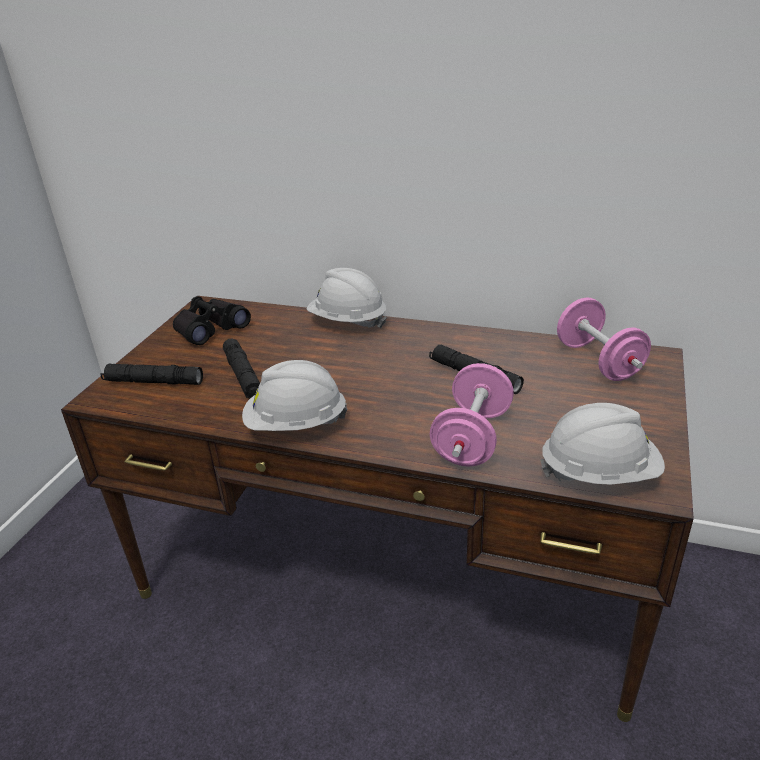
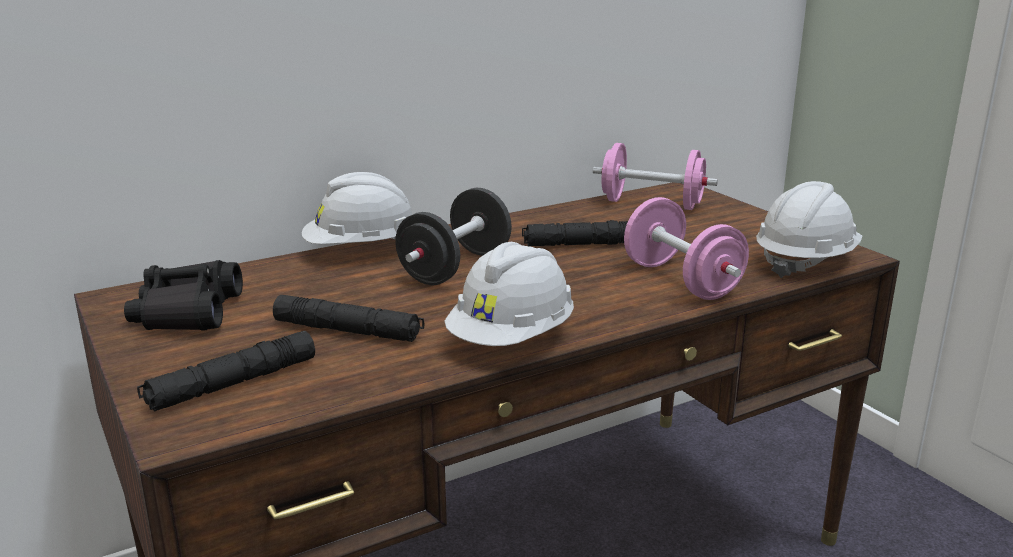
camera: 50 degrees left, 10 degrees down
(367, 358) = (455, 268): none -> black dumbbell

